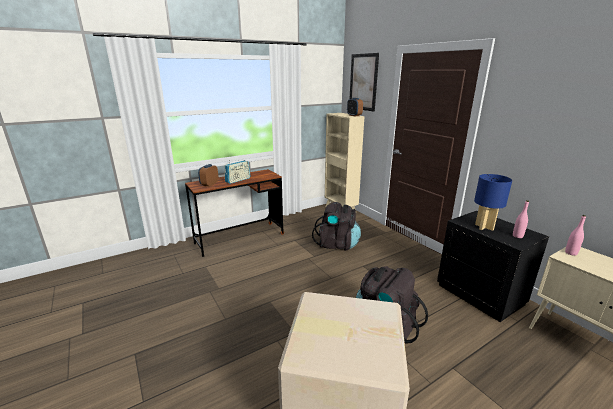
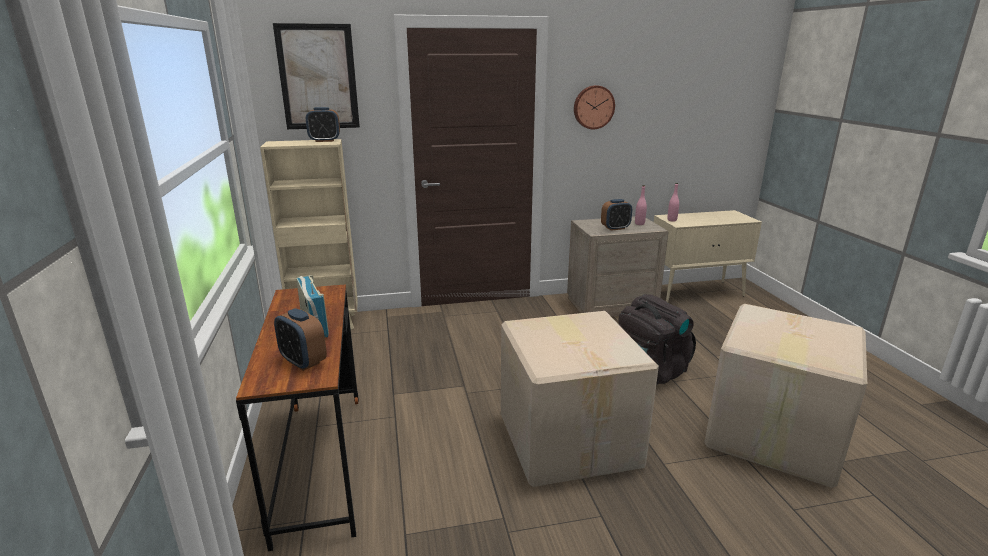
camera: 70 degrees left, 0 degrees up
(284, 299) = (569, 439): none -> cardboard box
(337, 244) = (443, 357): black backpack -> none
(480, 294) = (610, 305): black nightstand -> beige nightstand
(484, 227) = (615, 228): blue table lamp -> alarm clock
(523, 119) = (593, 107): none -> wall clock

